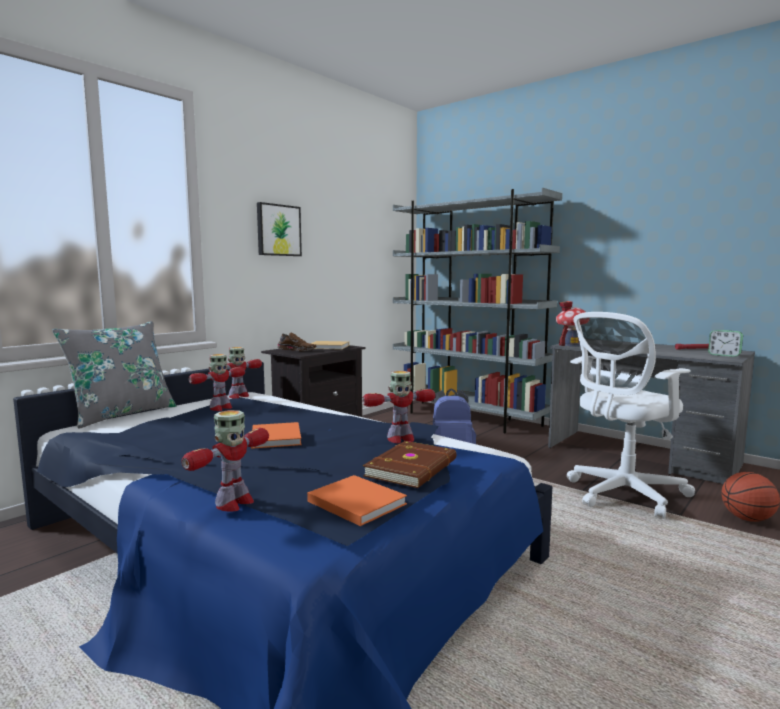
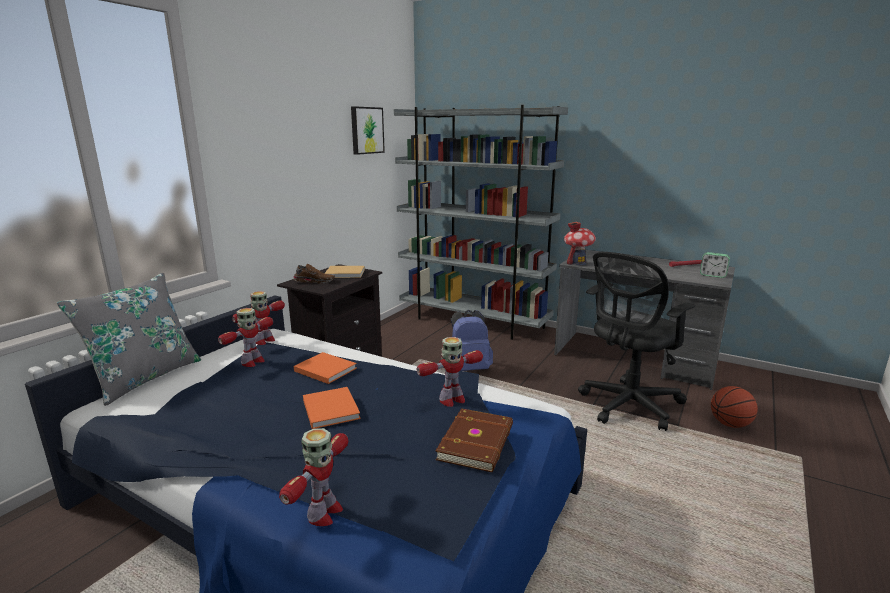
camera: 10 degrees left, 10 degrees up
(278, 230) = (282, 151): picture -> picture (366, 130)
(355, 502) = (439, 497): orange book -> orange book (324, 369)
(622, 494) = (627, 406): white office chair -> black office chair

